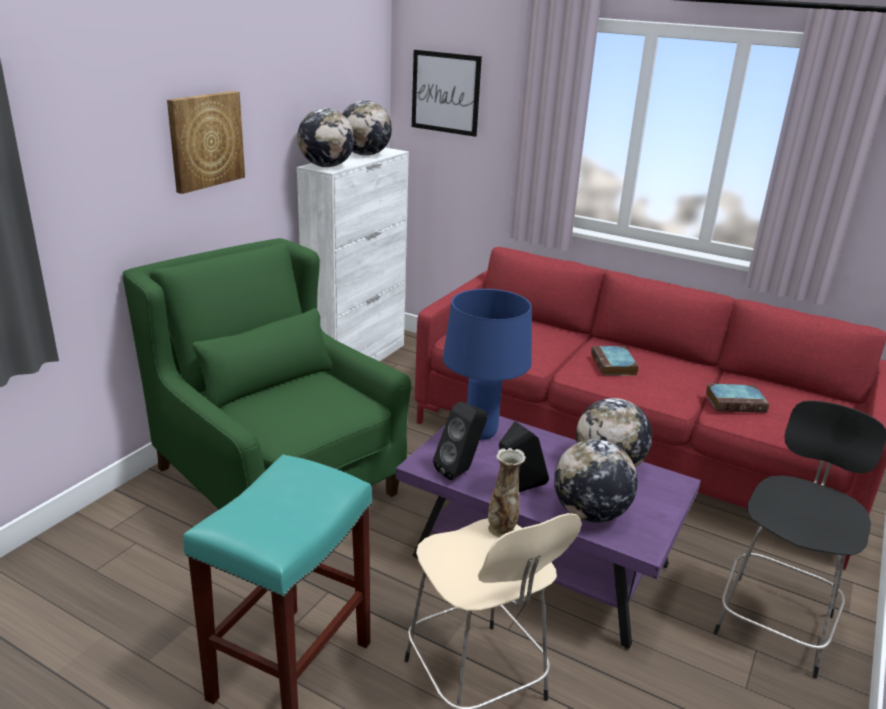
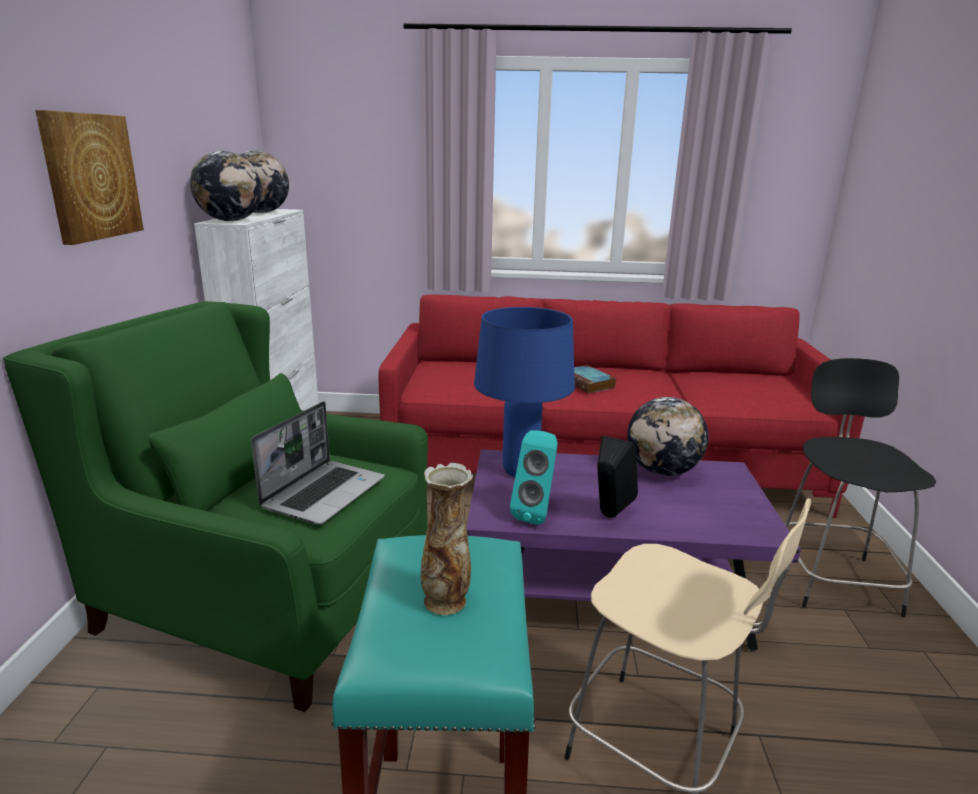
camera: 25 degrees left, 5 degrees down
(306, 411) = (324, 493): none -> laptop
(445, 93) = (331, 146): picture -> none
(460, 471) = (536, 513): black speaker -> turquoise speaker
(502, 529) = (658, 555): vase -> vase (446, 600)
(590, 513) = (693, 518): globe -> none
(736, 402) = (712, 392): book -> none

